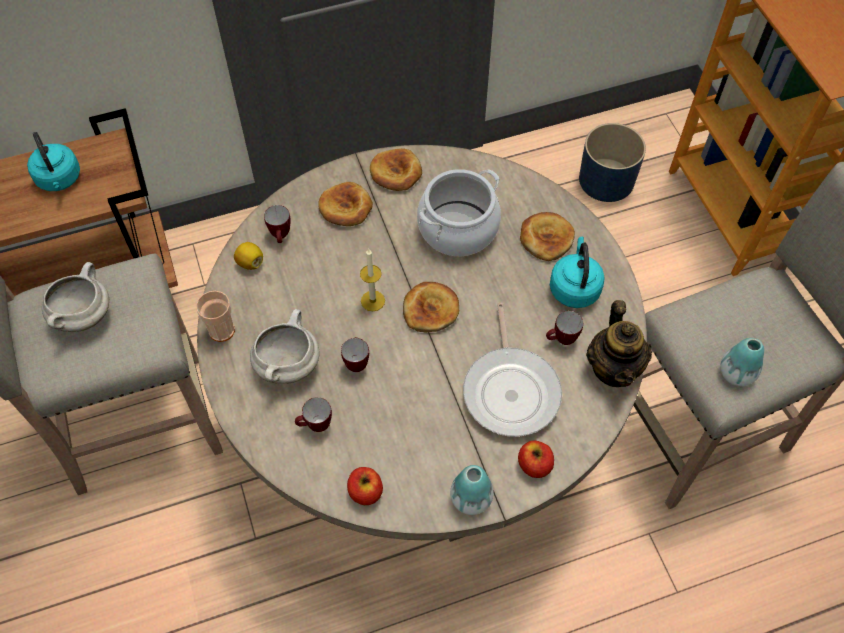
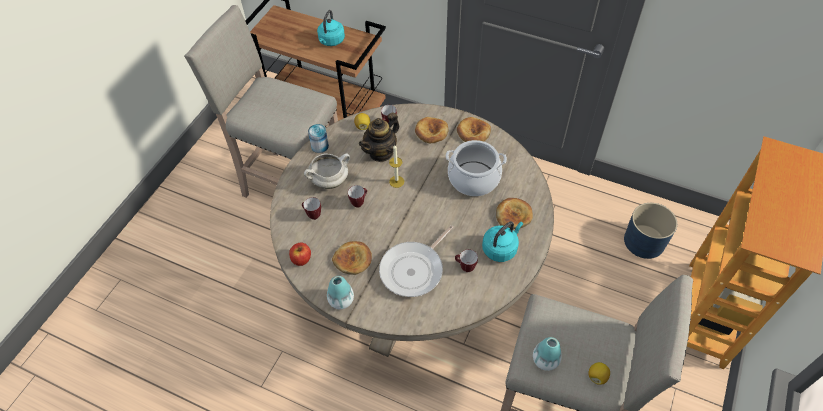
camera: 45 degrees right, 5 degrees down
(83, 315) = (278, 102): white cooking pot -> none
(222, 330) = (319, 146): cup -> can
(430, 309) = (418, 205): bread -> bread (353, 259)
(534, 465) = (386, 311): apple -> none
(614, 368) = (476, 301): teapot -> teapot (381, 152)
(796, 347) = (597, 376): none -> lemon

